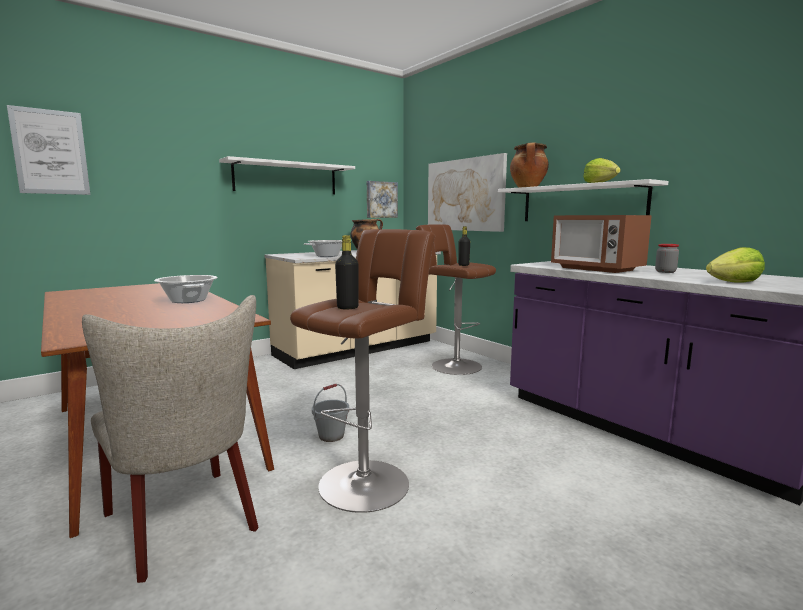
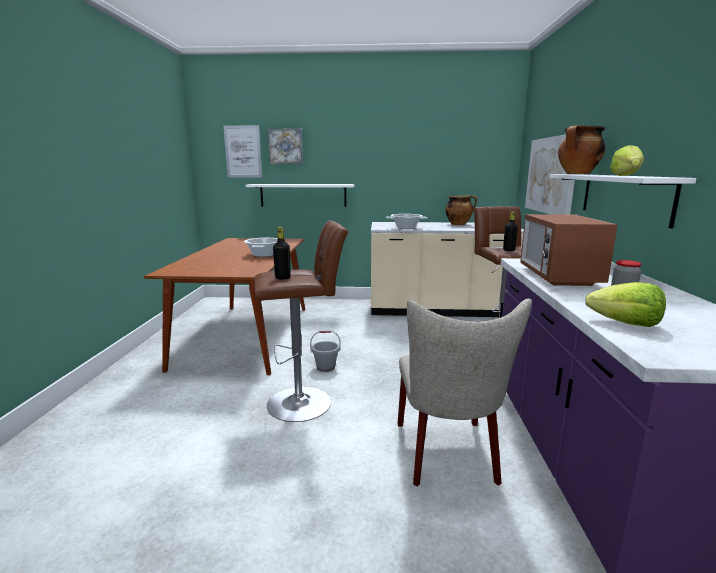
camera: 40 degrees right, 5 degrees up
(186, 525) = (201, 386): beige chair -> beige chair (448, 456)
(286, 178) = (396, 160): white shelf -> white shelf (303, 195)
(381, 199) = (491, 175): picture -> picture (286, 146)

